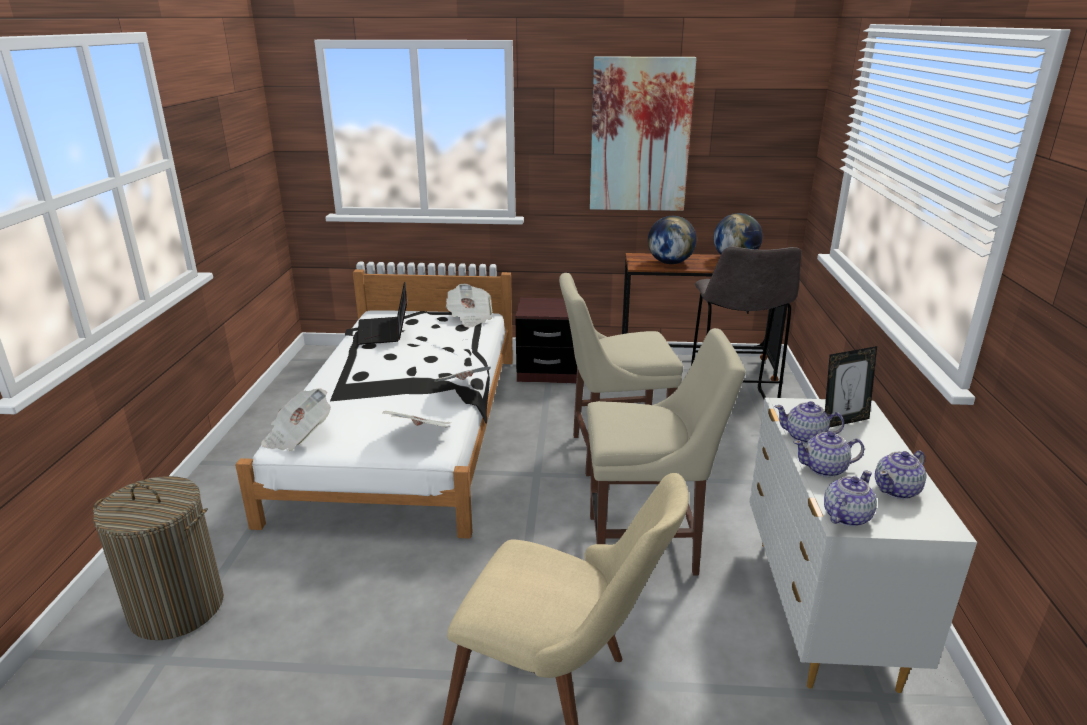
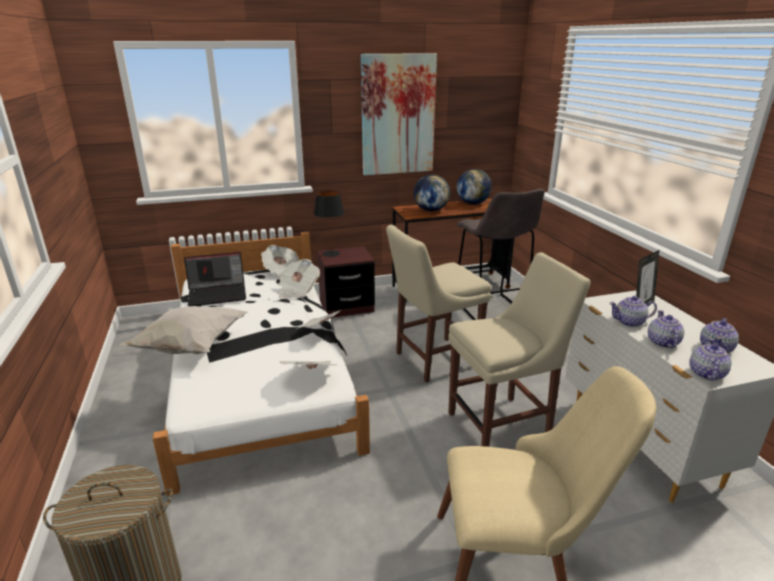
camera: 20 degrees left, 0 degrees up
(298, 436) = (201, 400): newspaper -> newspaper (297, 290)
(322, 382) = (190, 347): none -> white pillow
(384, 331) = (218, 294): laptop -> laptop turned 75 degrees counterclockwise
(534, 302) = (331, 253): none -> black table lamp
(825, 469) = (662, 342): teapot -> teapot turned 120 degrees clockwise

